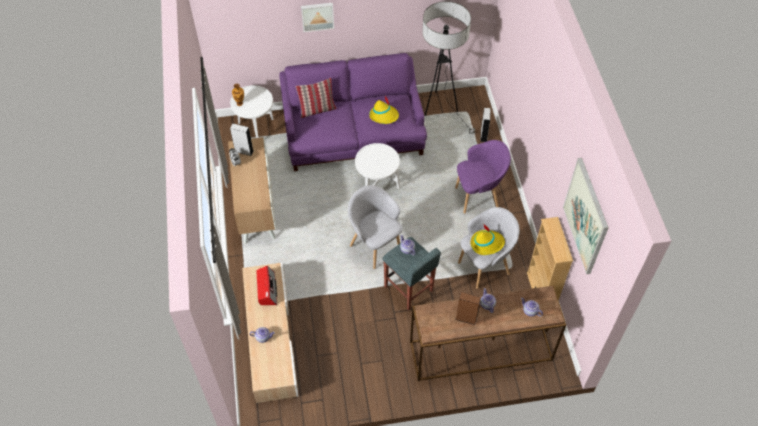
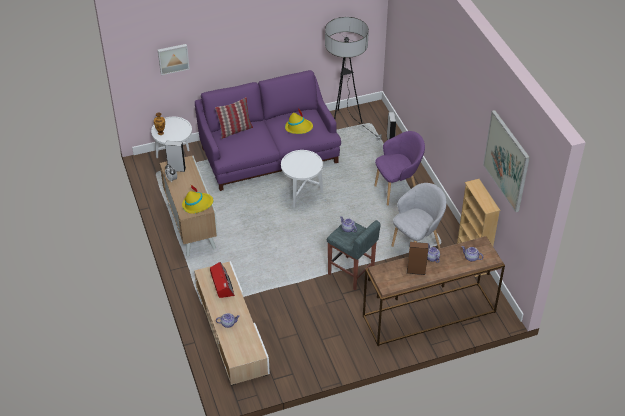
camera: 10 degrees left, 10 degrees down
(317, 16) = (228, 41): picture -> picture (173, 58)
(375, 246) = (311, 242): grey armchair -> none
(487, 243) = (417, 218): yellow hat -> yellow hat (197, 204)

